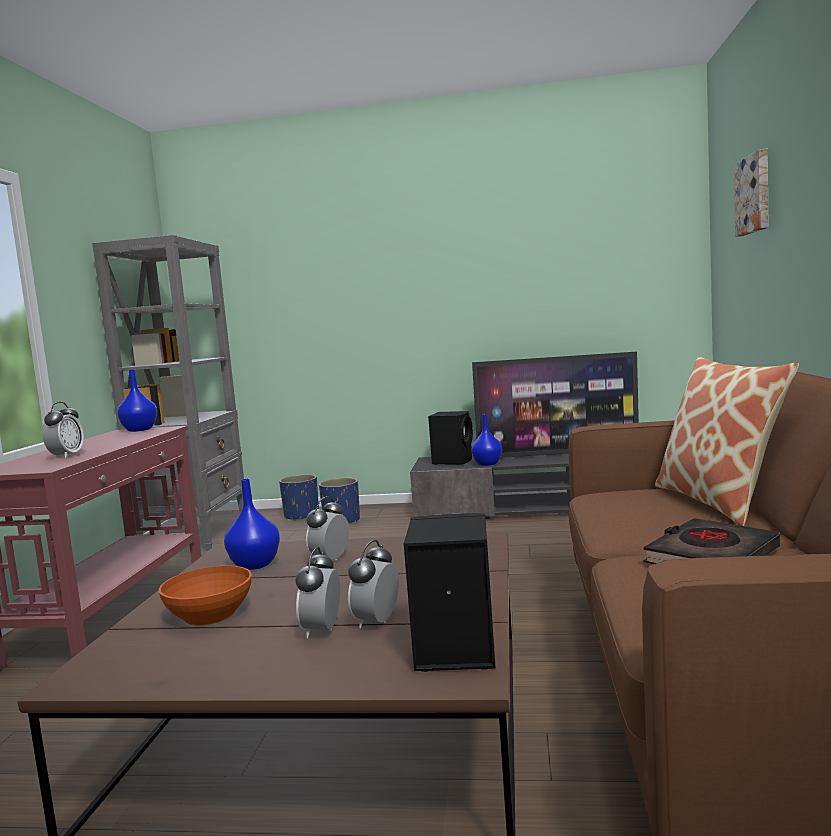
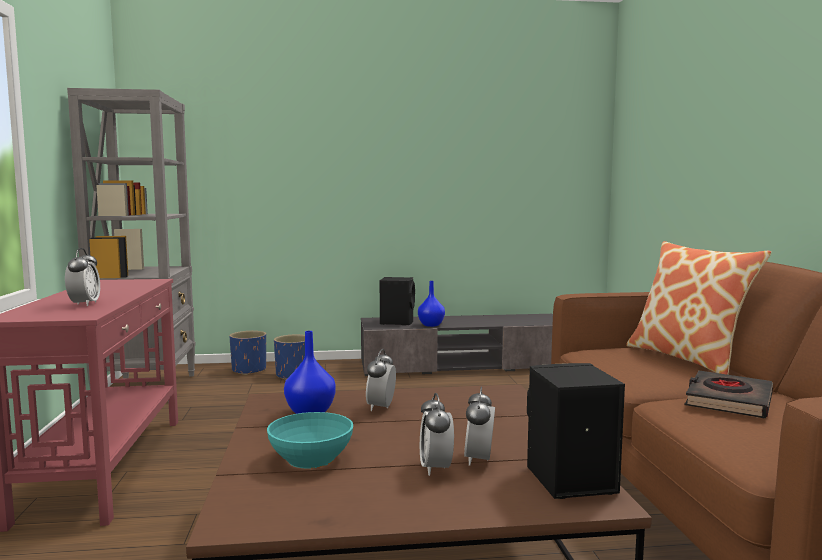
camera: 15 degrees left, 0 degrees up
(140, 430) = (125, 281): blue vase -> none
(210, 614) = (311, 458): orange bowl -> turquoise bowl
(558, 454) = (486, 318): television -> none
(755, 194) = (671, 114): picture -> none

